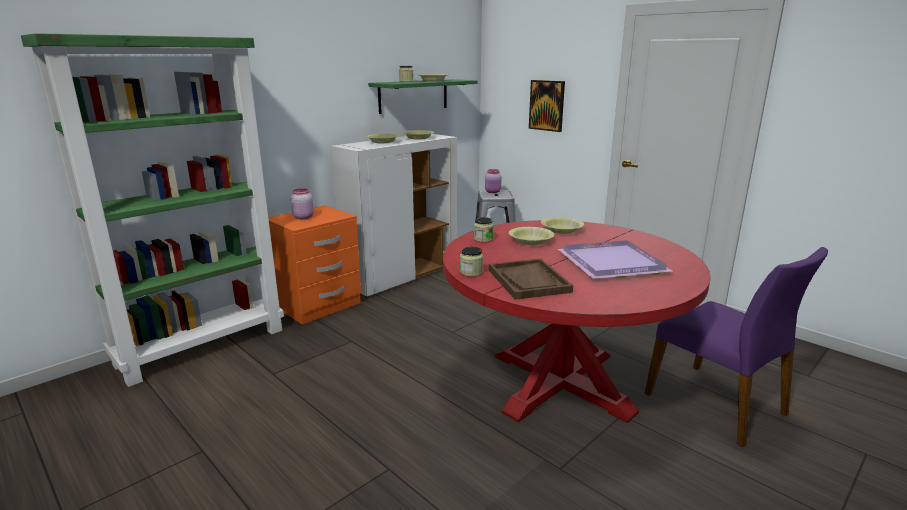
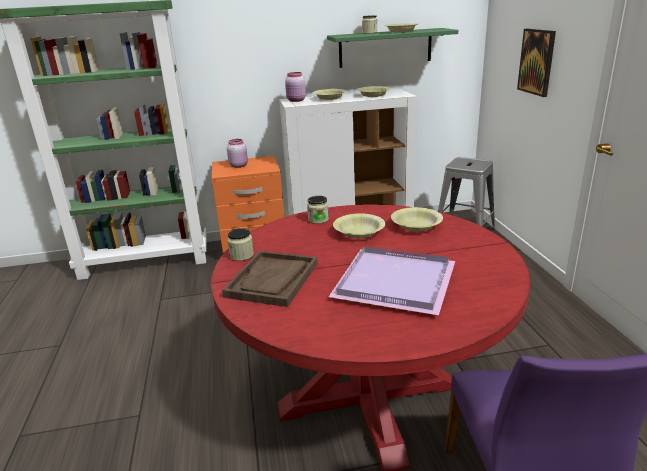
camera: 35 degrees right, 5 degrees up
(493, 192) = (469, 160): pink jar -> pink jar (296, 100)

